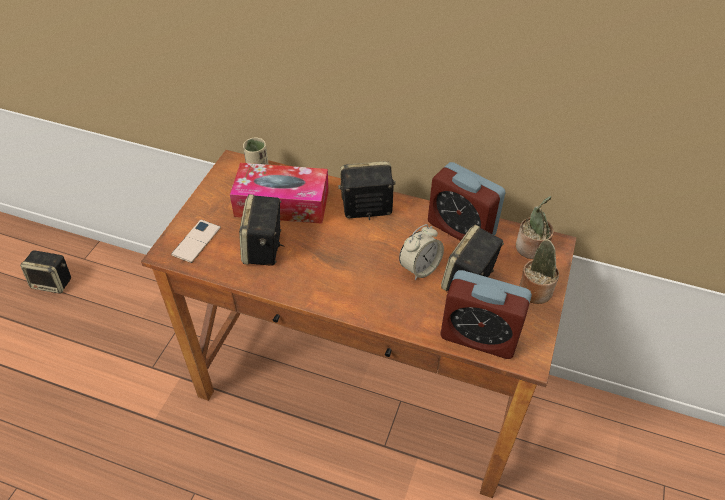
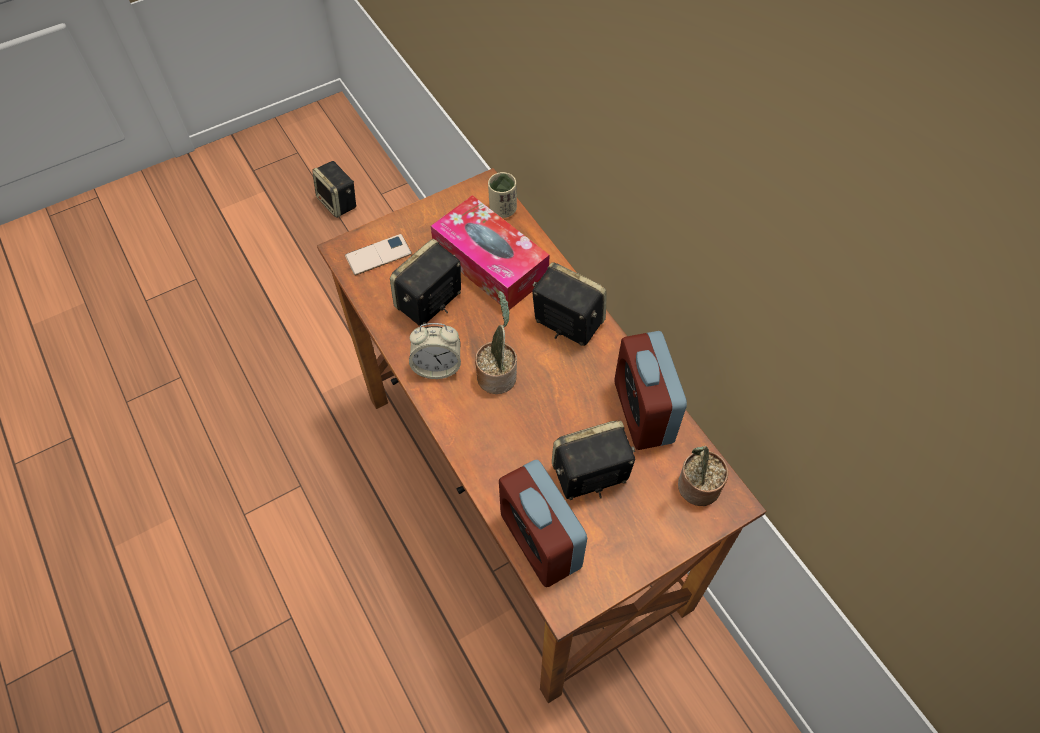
camera: 40 degrees right, 10 degrees up
(419, 268) = (555, 426): alarm clock -> alarm clock (437, 366)
(534, 288) = (651, 533): potted plant -> potted plant (497, 374)

